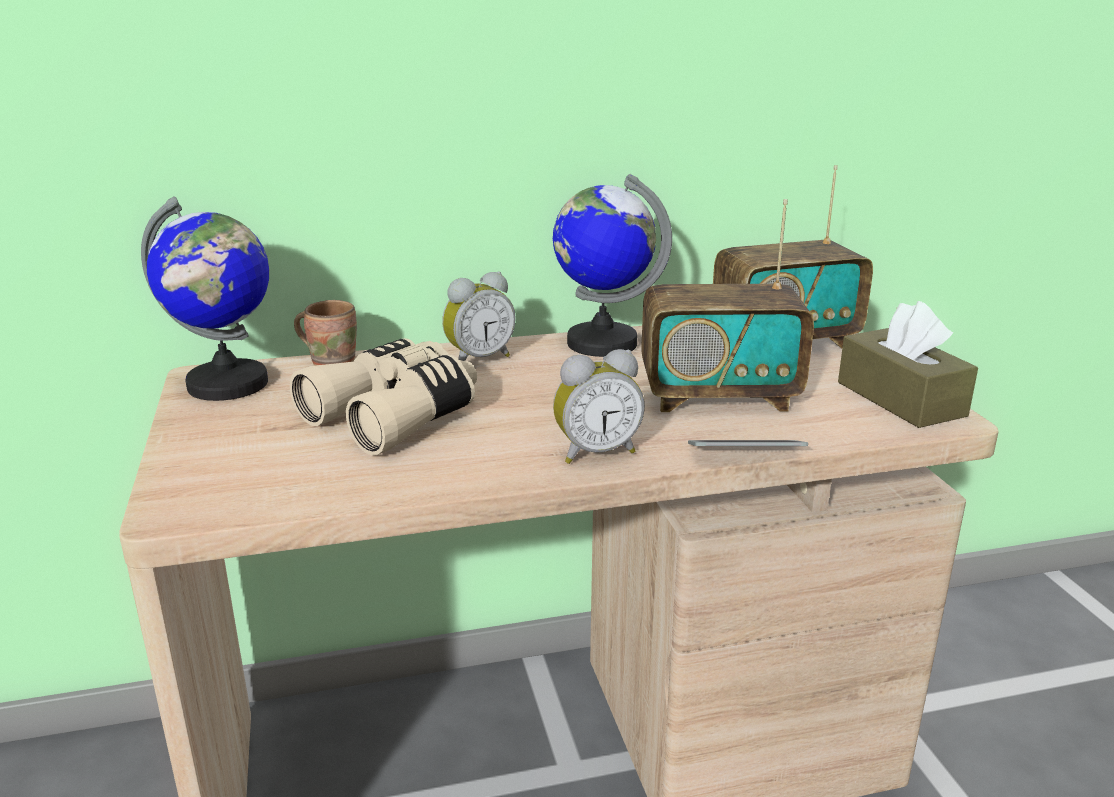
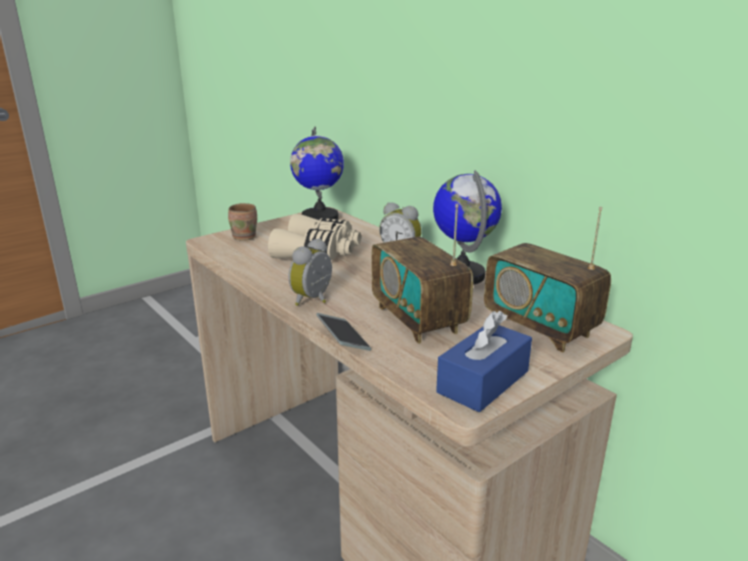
camera: 65 degrees right, 0 degrees up
(332, 362) = (362, 227): brown mug -> brown mug (245, 236)
(595, 452) = (314, 300): alarm clock -> alarm clock turned 75 degrees clockwise
(900, 399) = (483, 382): brown tissue box -> blue tissue box

